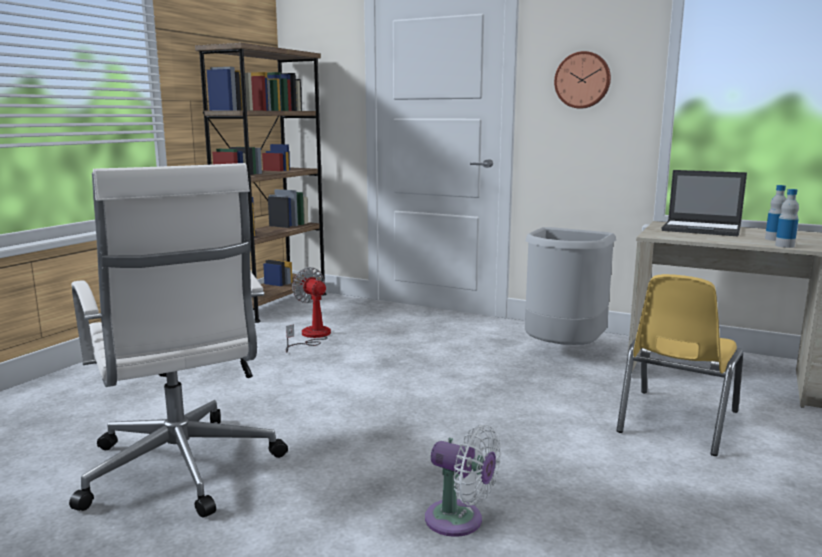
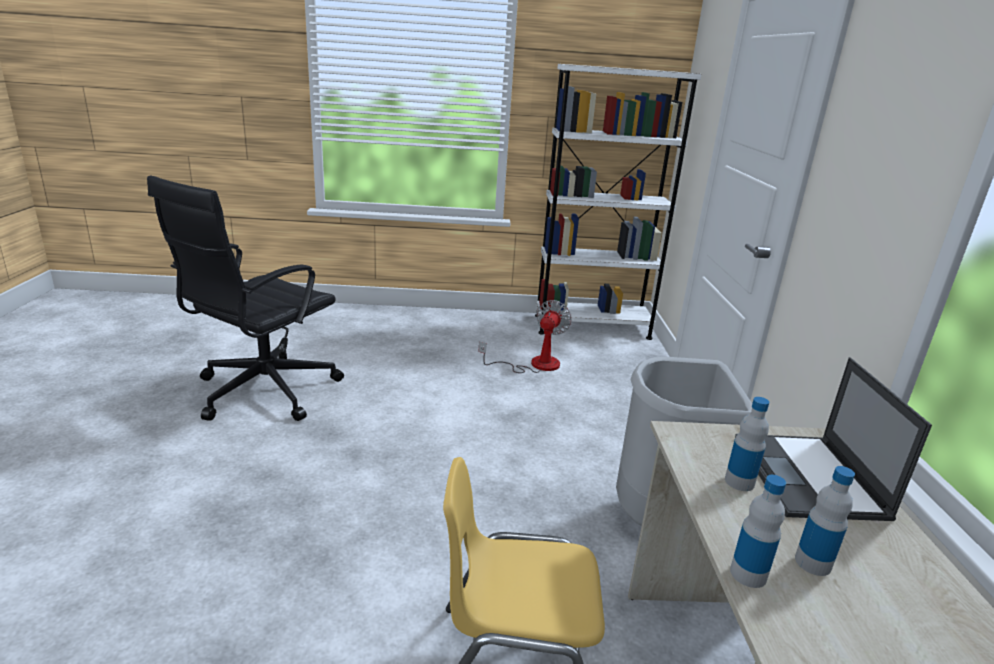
camera: 60 degrees right, 10 degrees up
(181, 470) = (263, 392): white office chair -> black office chair
(274, 304) = (592, 326): brown bookcase -> white bookcase
(459, 521) = (222, 530): white fan -> none
(582, 80) = (871, 159): wall clock -> none
(706, 236) = (739, 482): none -> bottle

